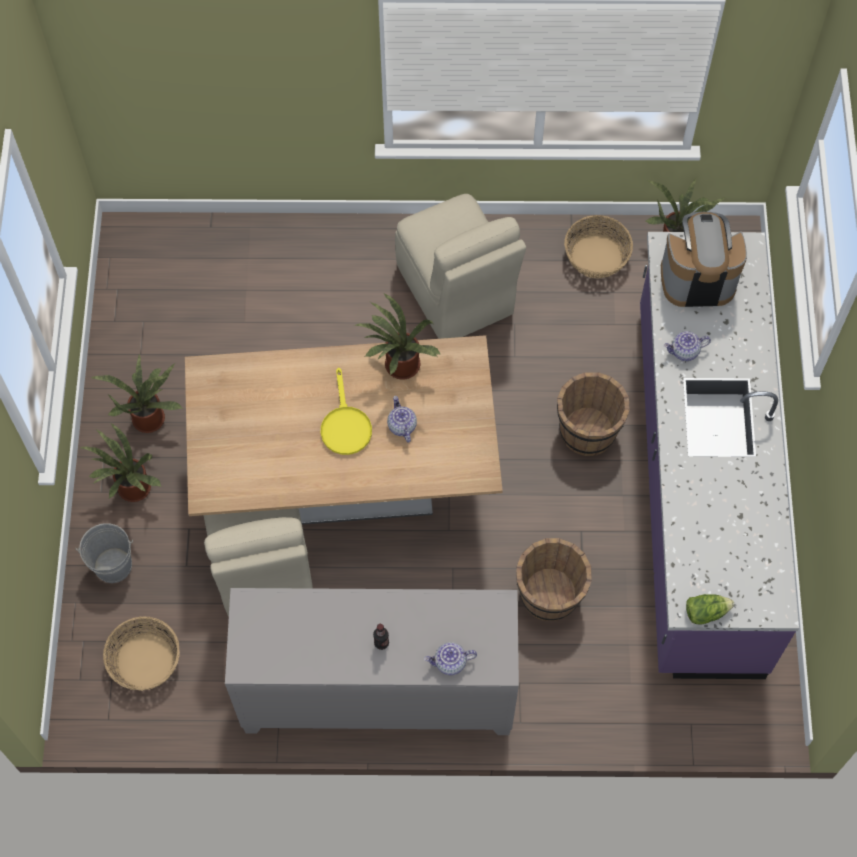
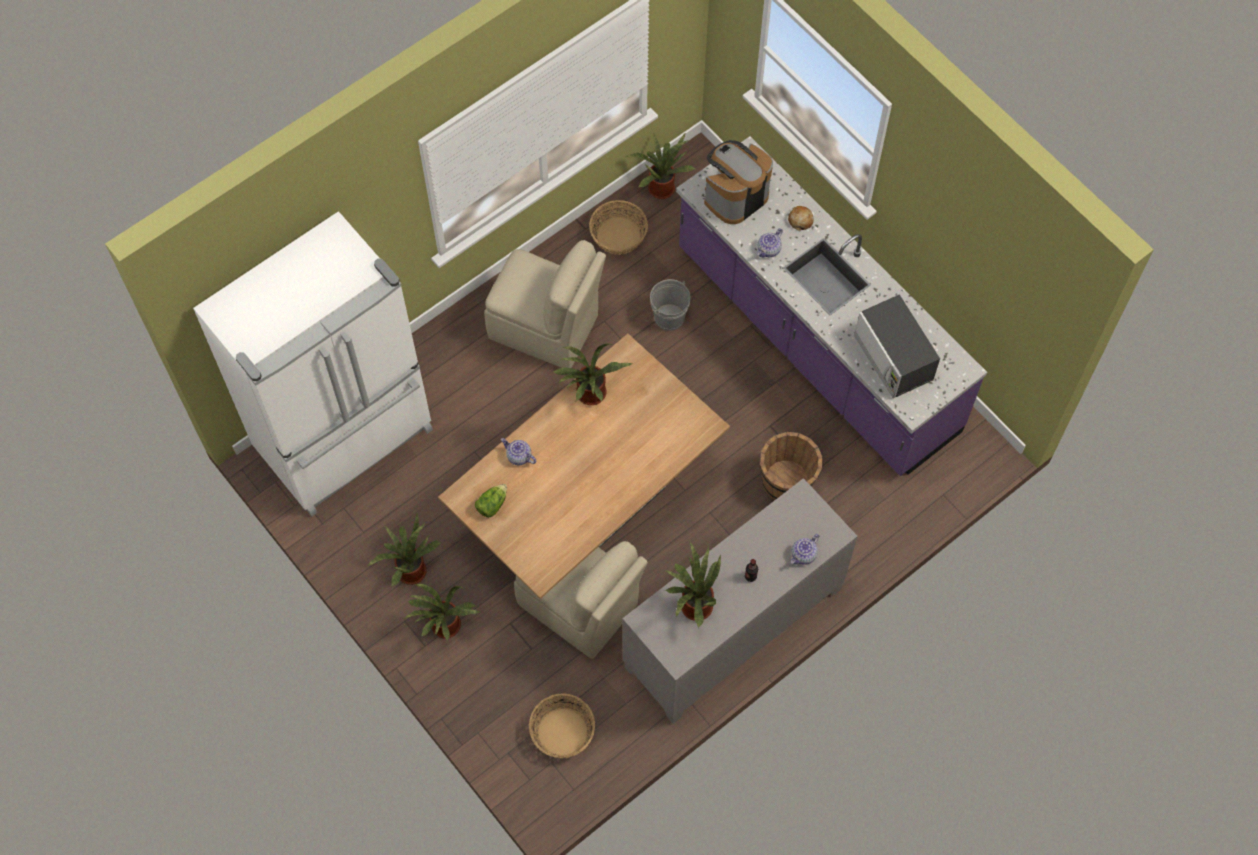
camera: 40 degrees left, 0 degrees up
(113, 565) = (481, 687): grey bucket -> grey bucket (669, 317)
(198, 265) = (347, 440): none -> white fridge
(305, 627) = (693, 604): none -> potted plant
(345, 425) = (589, 460): yellow frying pan -> none
(401, 426) = (627, 433): teapot -> teapot (518, 456)
(588, 431) = (716, 357): brown bucket -> none
(705, 612) = (925, 404): lettuce -> lettuce (492, 504)
(714, 544) = (893, 358): none -> microwave
(741, 346) = (800, 220): none -> bread

